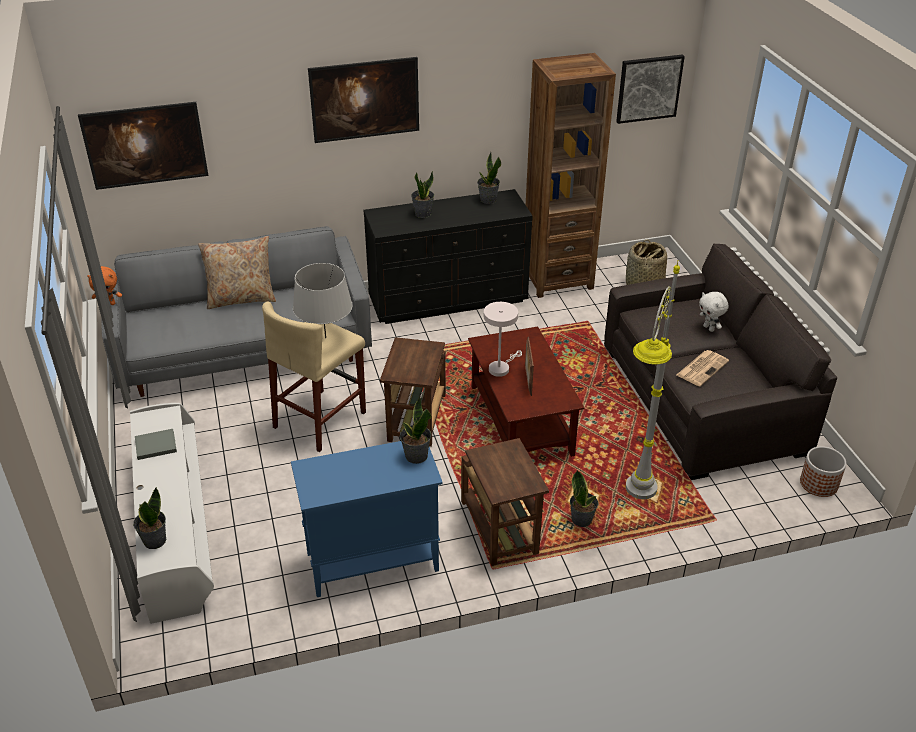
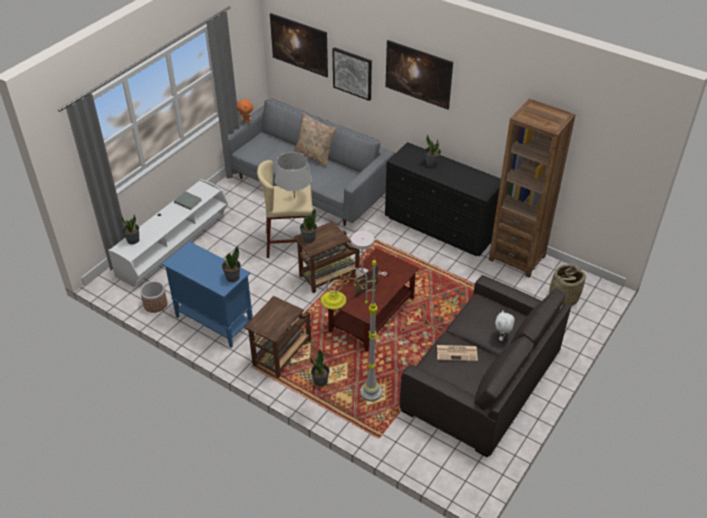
camera: 50 degrees right, 5 degrees up
(488, 200) = (479, 177): potted plant -> potted plant (308, 238)
(649, 88) = (618, 160): picture -> picture (352, 73)
(819, 484) = (463, 473): planter -> planter (155, 304)

